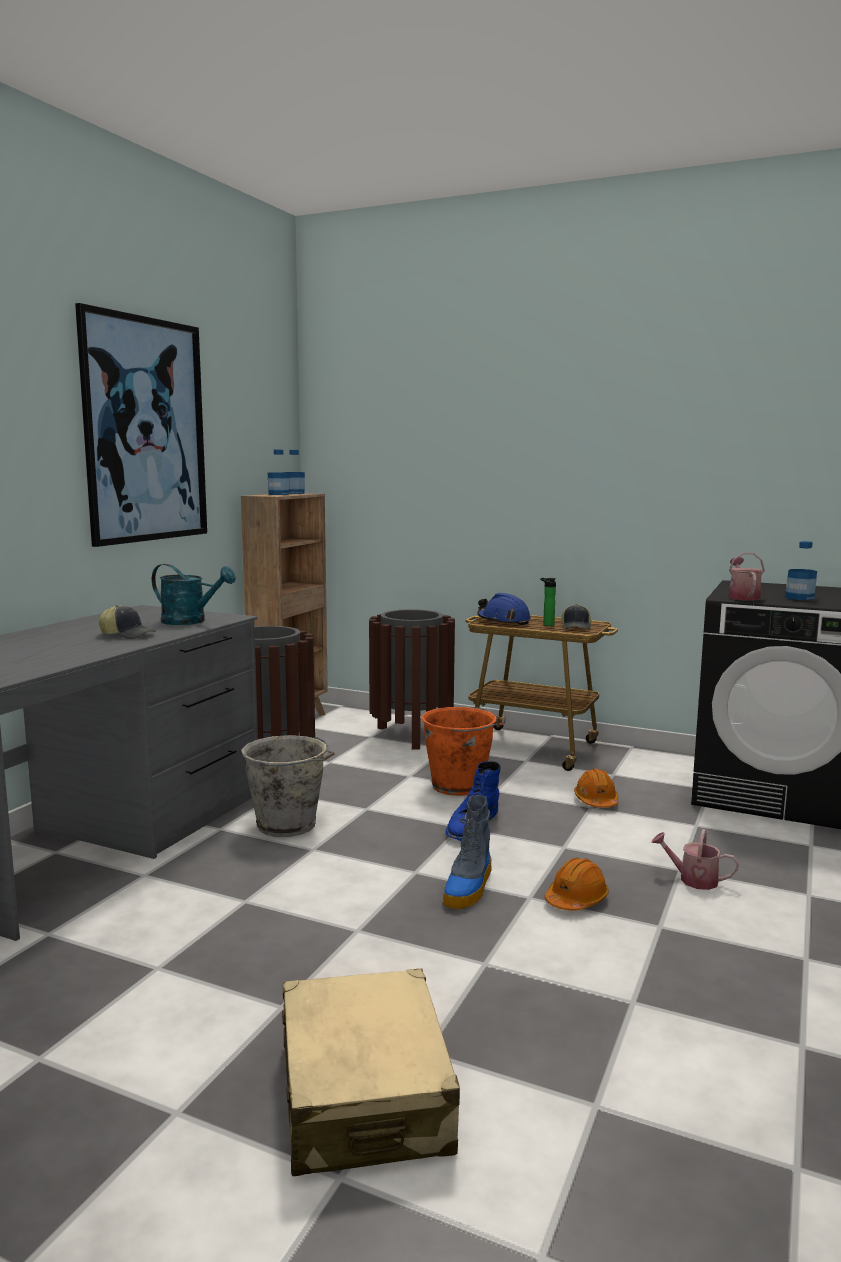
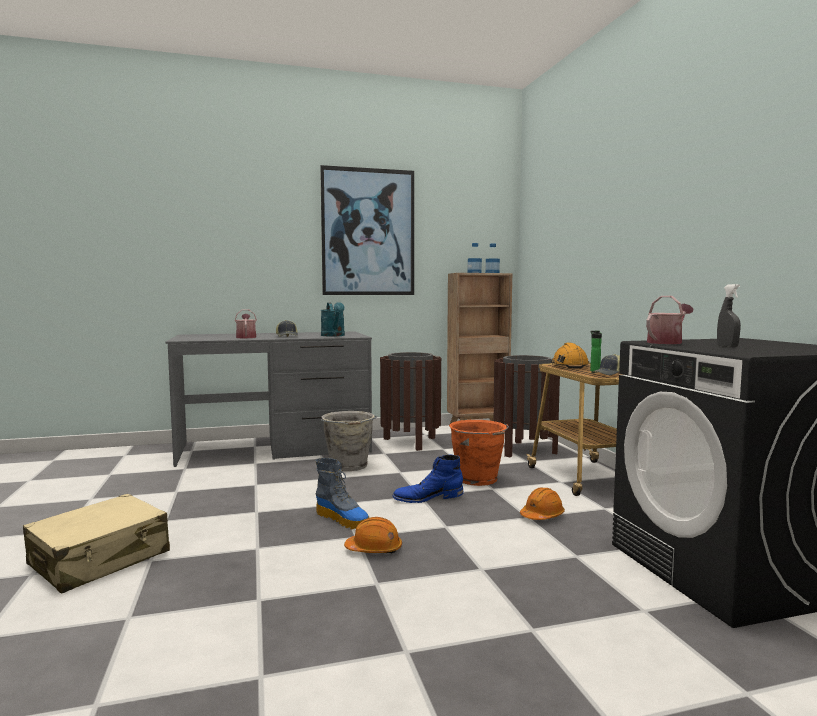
camera: 50 degrees right, 5 degrees down
(469, 888) = (343, 519): boot -> boot turned 120 degrees counterclockwise
(503, 621) = (569, 365): blue hard hat -> orange hard hat
(692, 879) = (472, 577): watering can -> watering can (246, 337)
(799, 597) = (727, 346): bottle -> grey spray bottle

